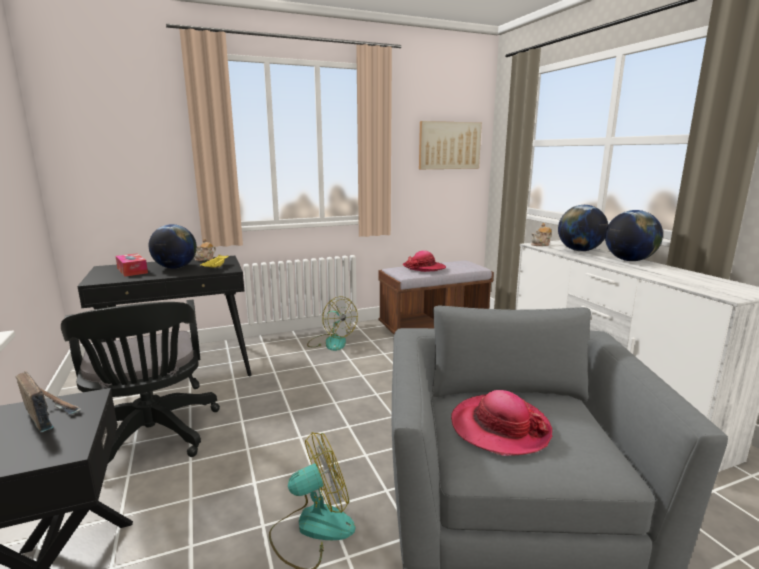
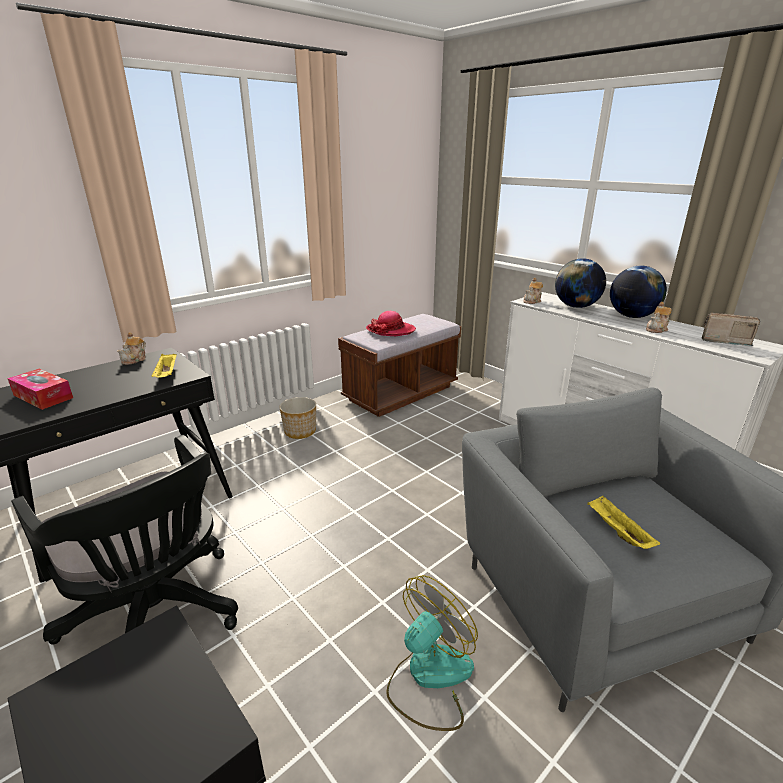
camera: 20 degrees left, 10 degrees up
(49, 414) = (128, 680): radio -> radio (723, 340)
(175, 268) = (106, 382): globe -> none
(331, 342) = (300, 431): fan -> planter
(449, 145) = (398, 180): picture -> none
(500, 427) = (617, 531): hat -> yellow tray
(643, 270) = (657, 329): none -> teapot

